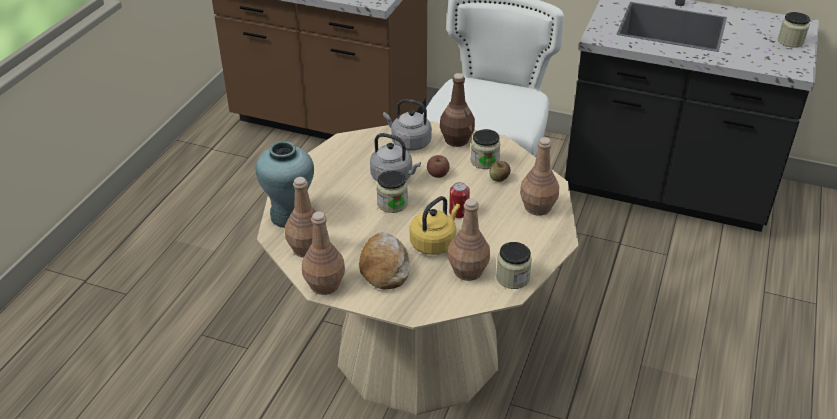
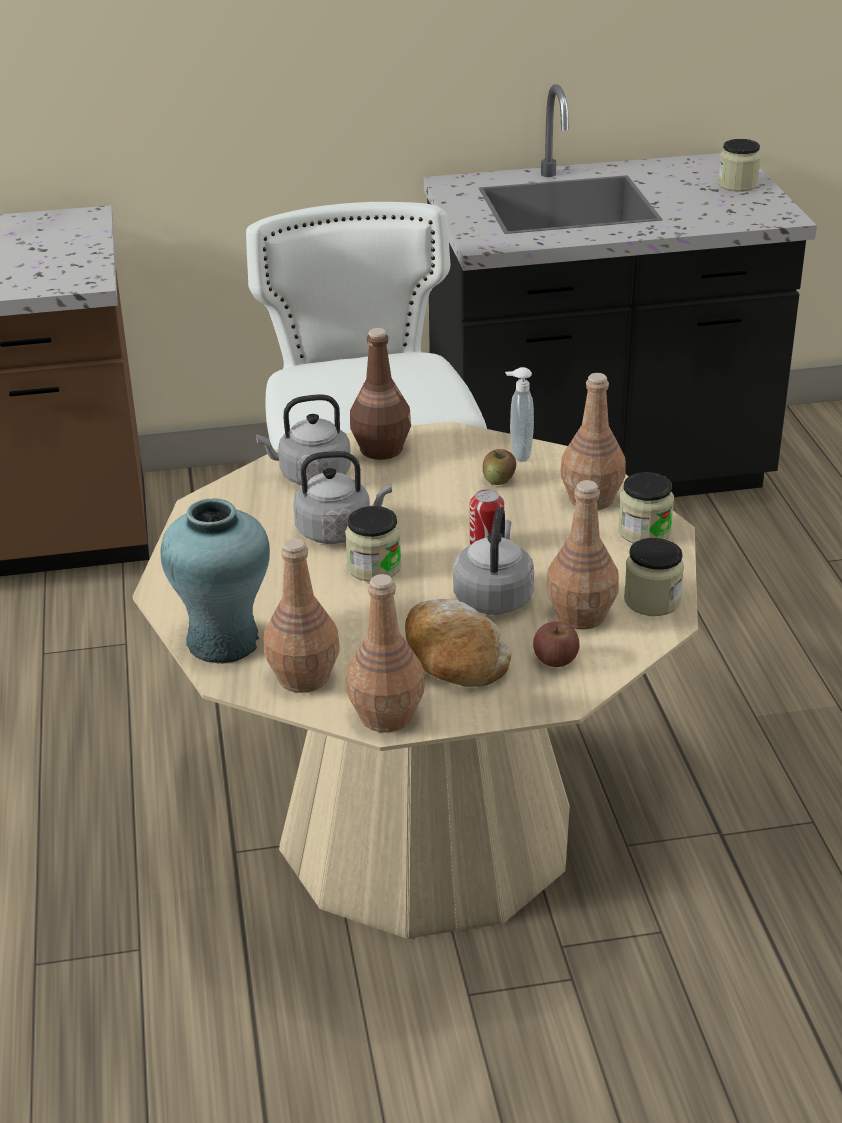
camera: 30 degrees left, 5 degrees down
(434, 243) = (494, 596): yellow kettle -> grey kettle
(438, 174) = (401, 504): apple -> apple (555, 660)
(484, 161) = (453, 464): jar -> jar (644, 532)
(524, 167) = (518, 454): none -> soap dispenser

